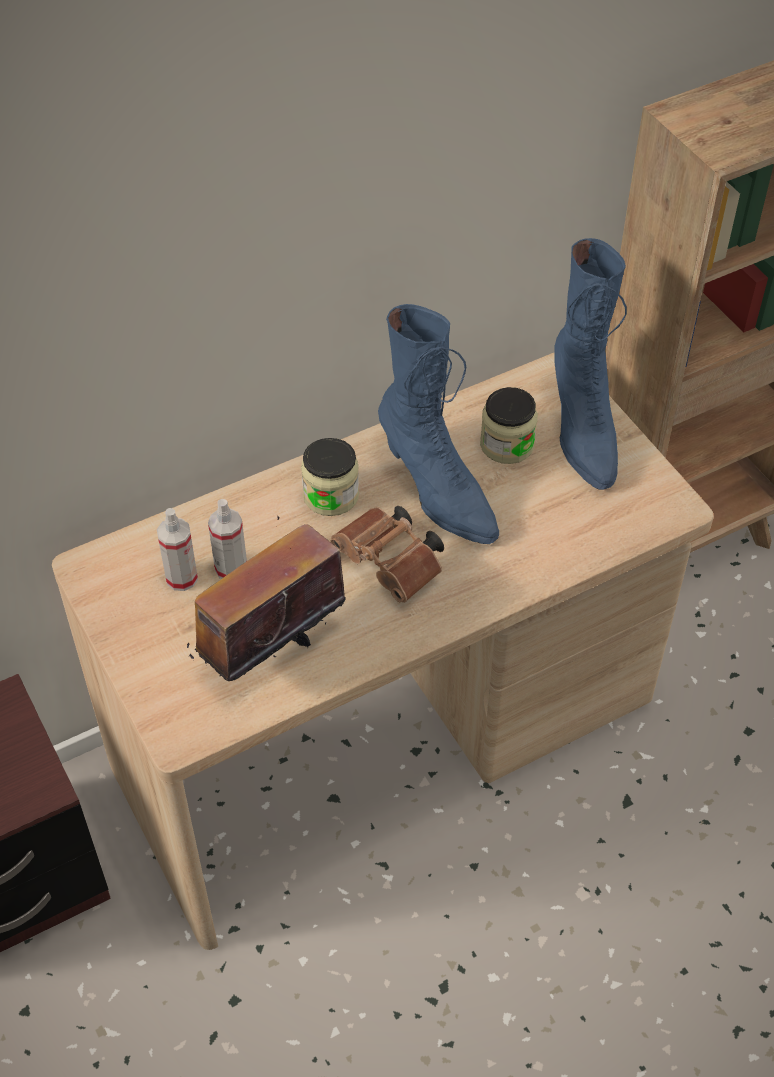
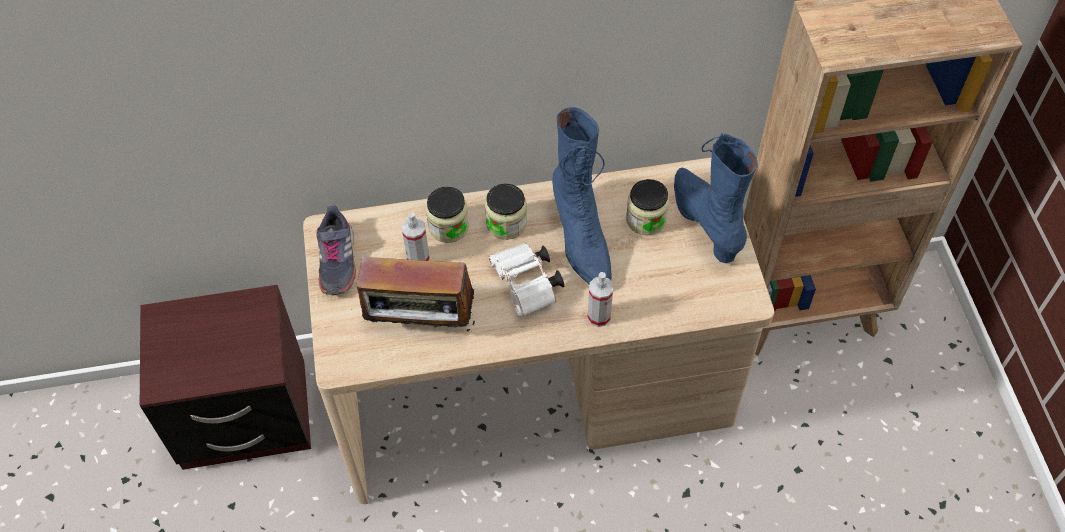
camera: 20 degrees right, 5 degrees up
(120, 602) = (337, 261): none -> grey shoe
(182, 578) = (383, 255): spray bottle -> spray bottle (599, 316)
(255, 519) = (448, 227): none -> jar
(271, 650) = (421, 324): radio -> radio turned 150 degrees counterclockwise
(392, 565) = (527, 286): brown binoculars -> white binoculars
(582, 429) = (706, 222): blue boot -> blue boot turned 150 degrees clockwise

